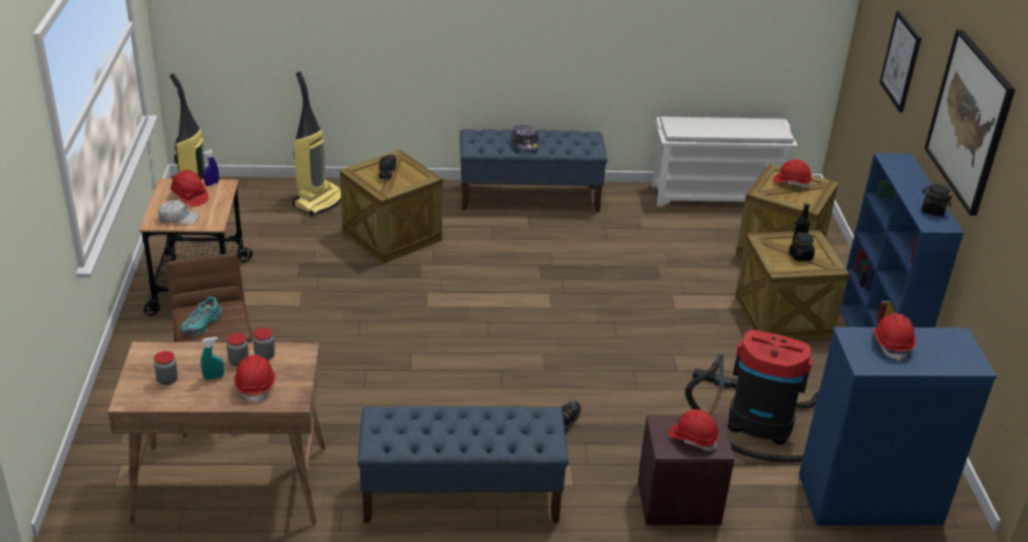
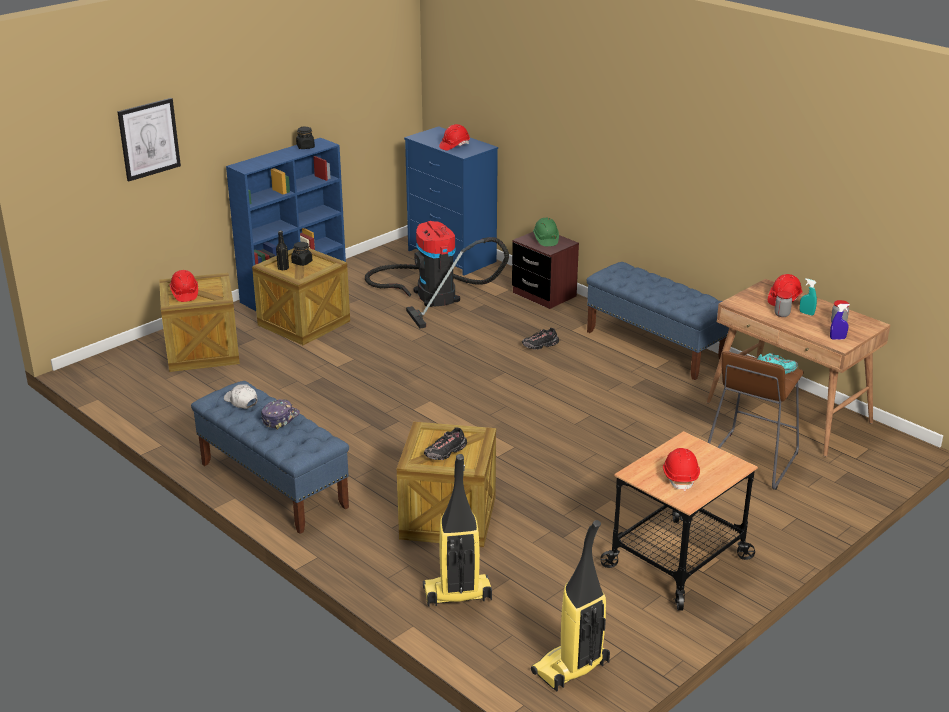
camera: 130 degrees left, 5 degrees down
(178, 218) = (711, 460): white cap -> white cap (241, 401)
(212, 184) = (644, 481): blue spray bottle -> blue spray bottle (837, 338)
(265, 356) = (761, 310): jar -> none
(693, 438) = (545, 239): red hard hat -> green hard hat
(716, 195) = (140, 404): white shoe rack -> none
(969, 121) = (274, 85): picture -> none

